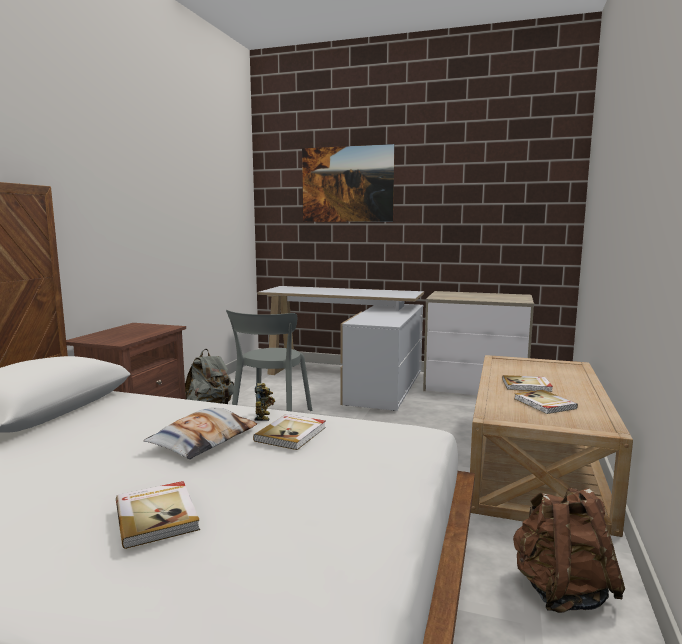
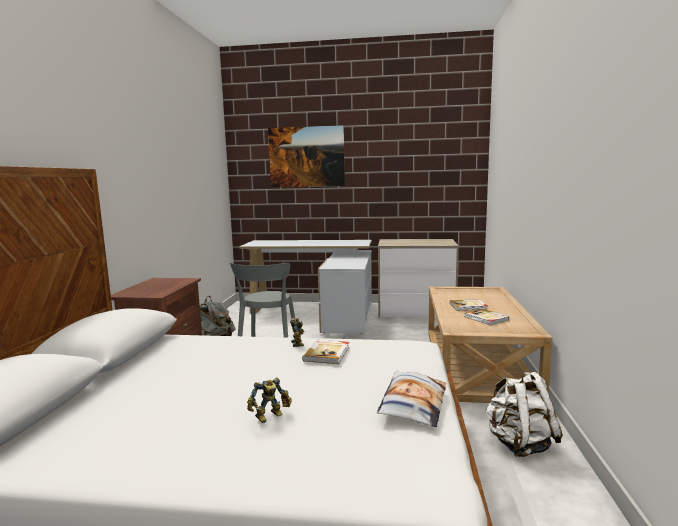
camera: 10 degrees left, 0 degrees up
(158, 516) = (270, 416): book -> toy robot
(204, 440) = (264, 363): pillow -> pillow (412, 404)
(561, 592) = (519, 444): brown backpack -> white backpack

